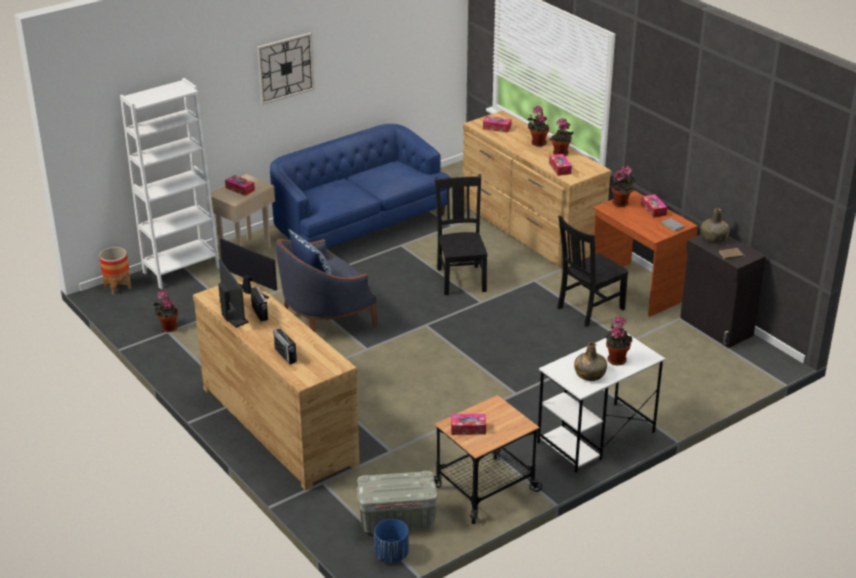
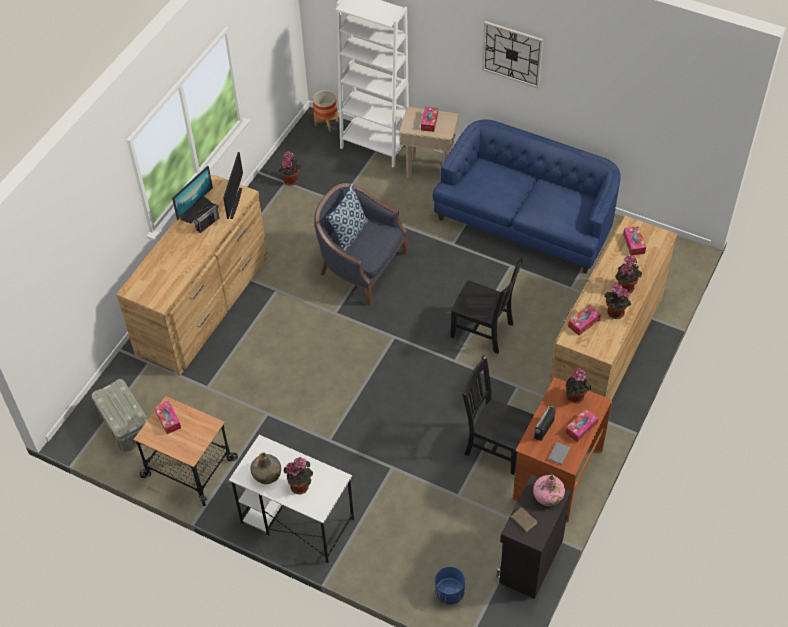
camera: 65 degrees right, 20 degrees up
(285, 355) = (157, 265): radio -> radio (544, 429)
(392, 554) = (86, 440): blue planter -> blue planter (449, 593)
(461, 278) = (484, 331): black chair -> black chair turned 60 degrees clockwise
(713, 238) = (548, 496): green bottle -> pink bottle

